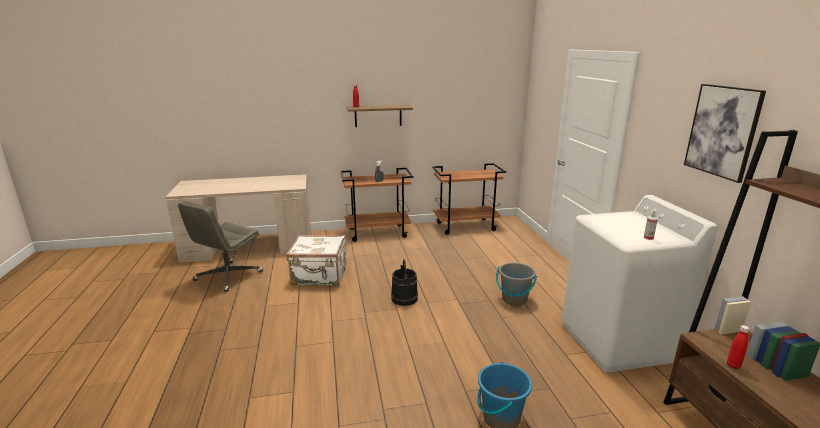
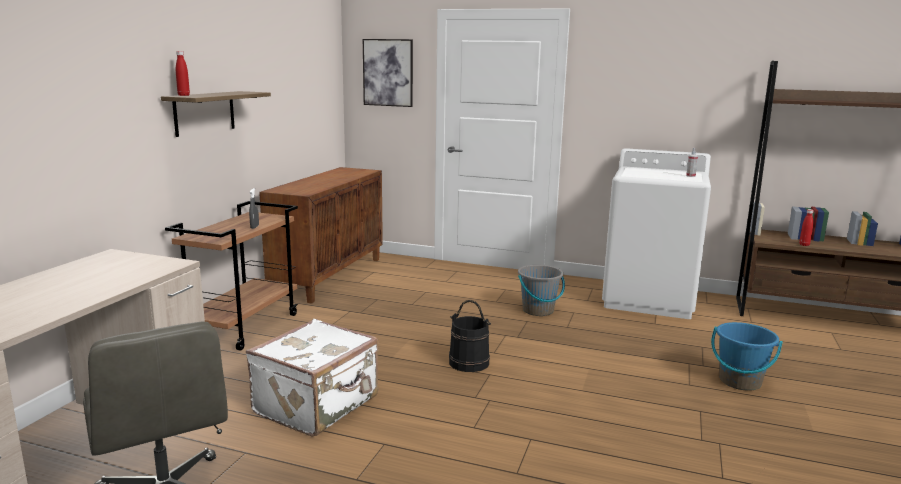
camera: 60 degrees left, 5 degrees down
(466, 226) = (329, 276): brown cart -> brown cabinet
(722, 131) = (694, 73): picture -> picture (388, 72)

